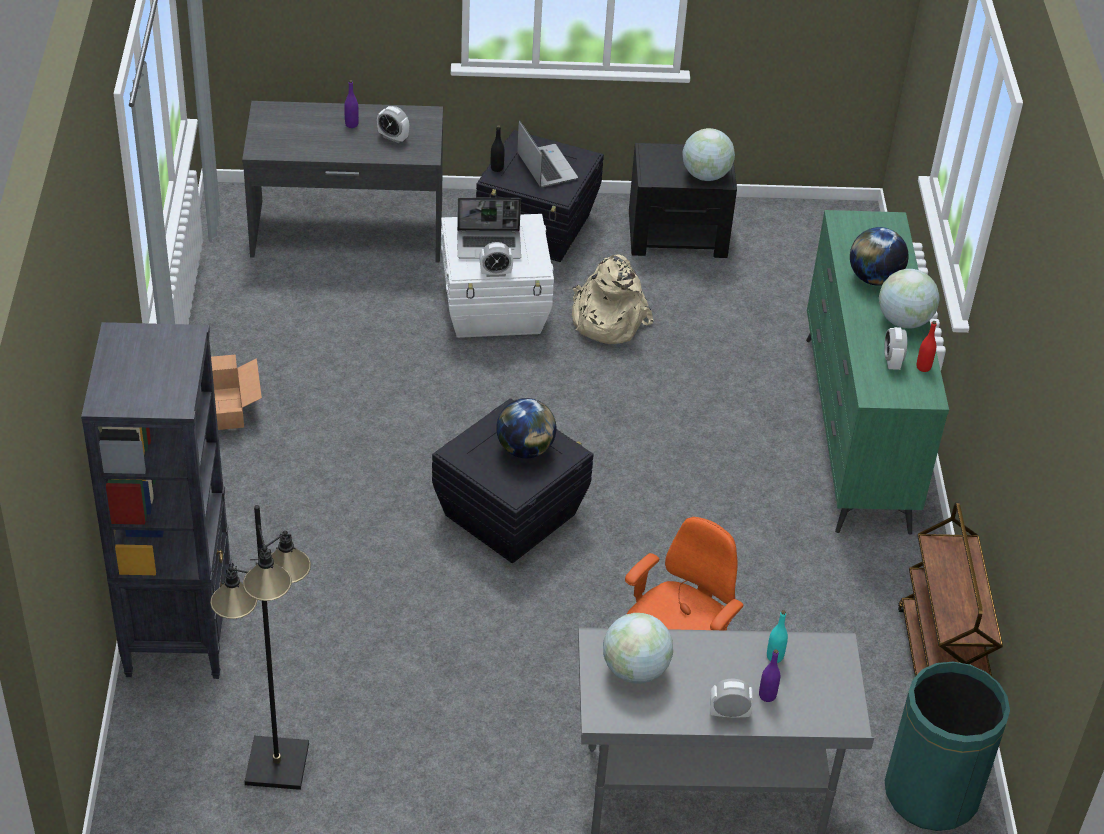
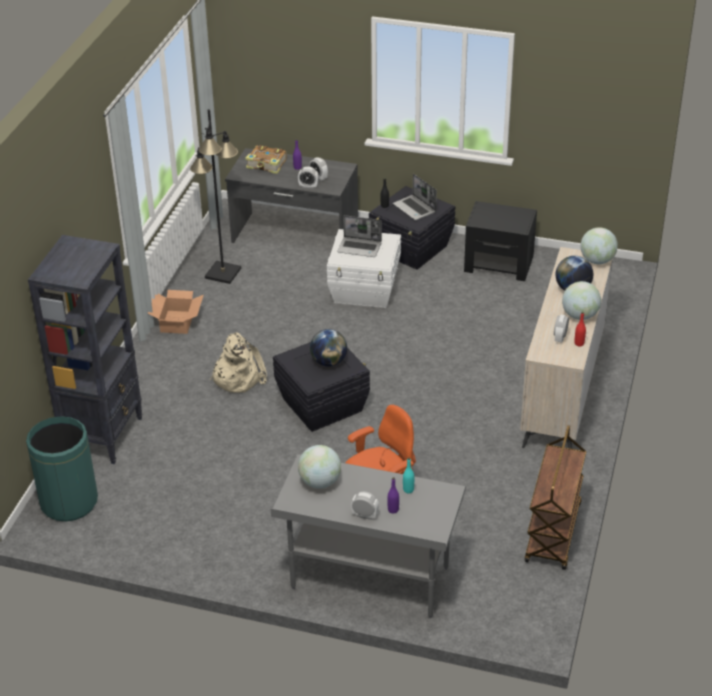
camera: 20 degrees right, 5 degrees down
(276, 764) = (126, 515): black floor lamp -> black floor lamp (222, 273)
(300, 126) = (267, 165): none -> book
(495, 273) = (356, 263): alarm clock -> alarm clock (308, 186)
(545, 167) = (415, 208): laptop -> laptop turned 150 degrees clockwise
(606, 320) = (431, 306): beige backpack -> beige backpack (237, 377)
(705, 175) = (511, 224): globe -> globe (597, 260)
(855, 433) = (561, 393): green dresser -> beige dresser
(931, 793) = (514, 605): green trash can -> green trash can (69, 502)

